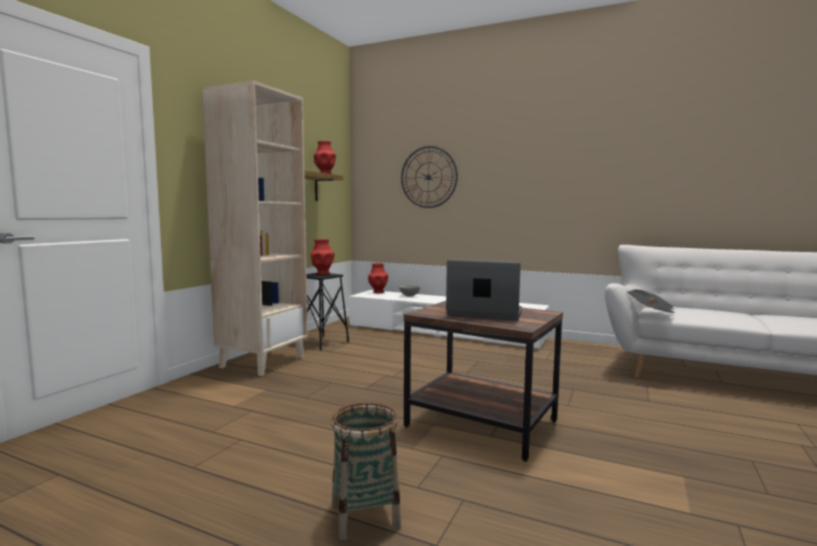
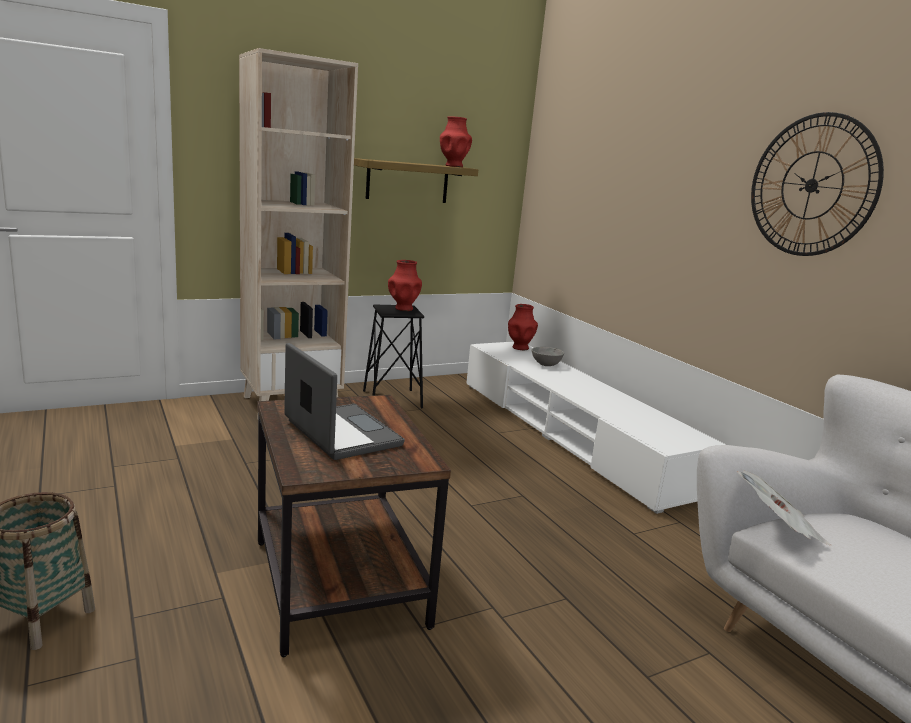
camera: 35 degrees right, 10 degrees up
(428, 177) = (609, 182): wall clock -> wall clock (812, 185)

